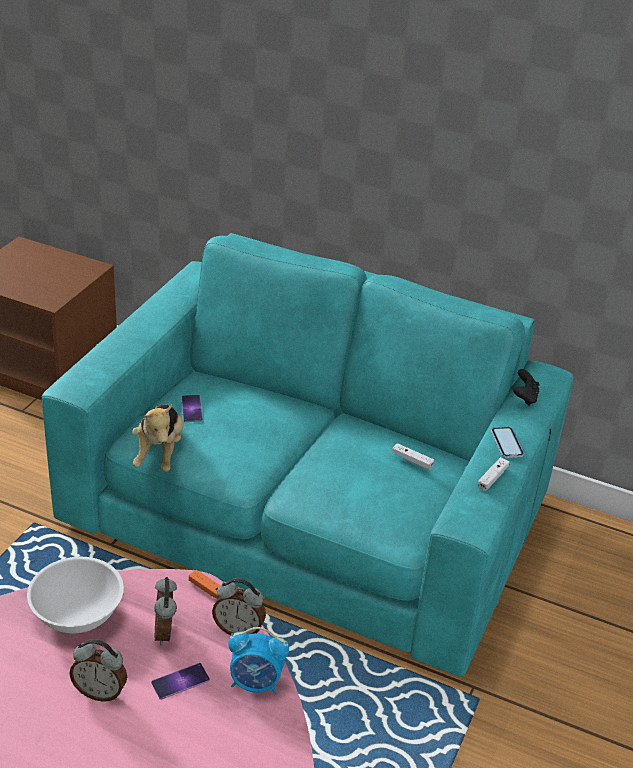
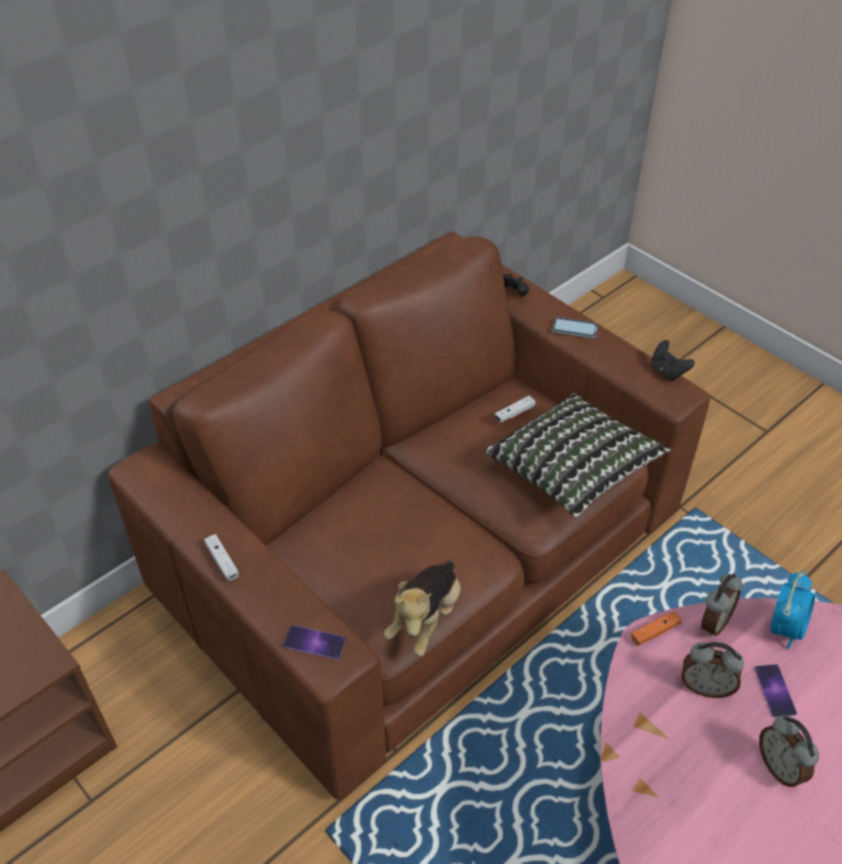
camera: 65 degrees left, 10 degrees up
(77, 614) = (663, 765): white bowl -> none
(100, 692) = (779, 767): alarm clock -> alarm clock turned 120 degrees clockwise
(160, 453) = (425, 618): plush toy -> plush toy turned 90 degrees clockwise
(191, 408) = (361, 565): phone -> phone (315, 642)
(309, 512) = (421, 549): turquoise sofa -> brown sofa
(362, 505) = (572, 470): none -> pillow
(492, 478) = (620, 355): white game controller -> white game controller (222, 561)
(494, 513) = (667, 371): none -> black game controller

